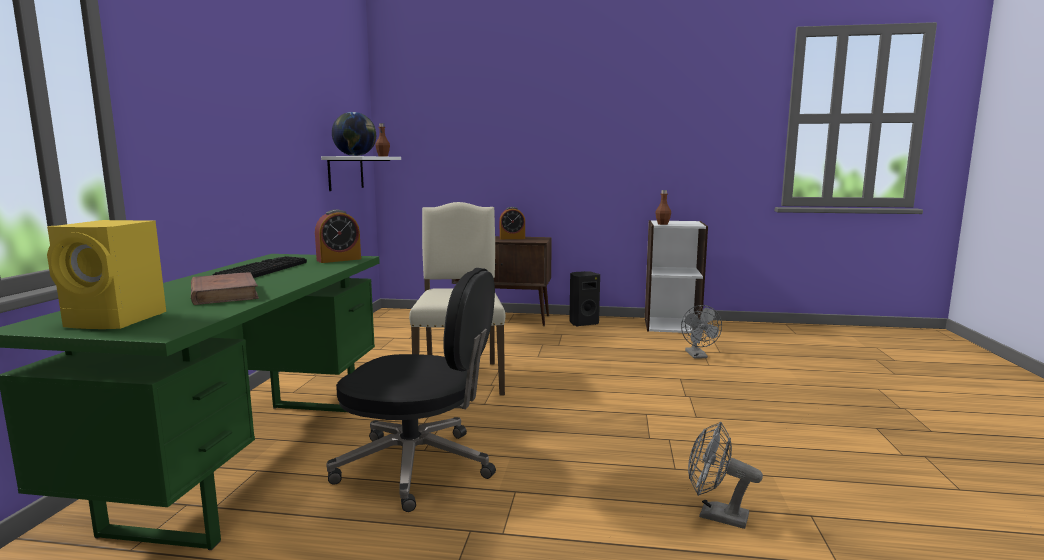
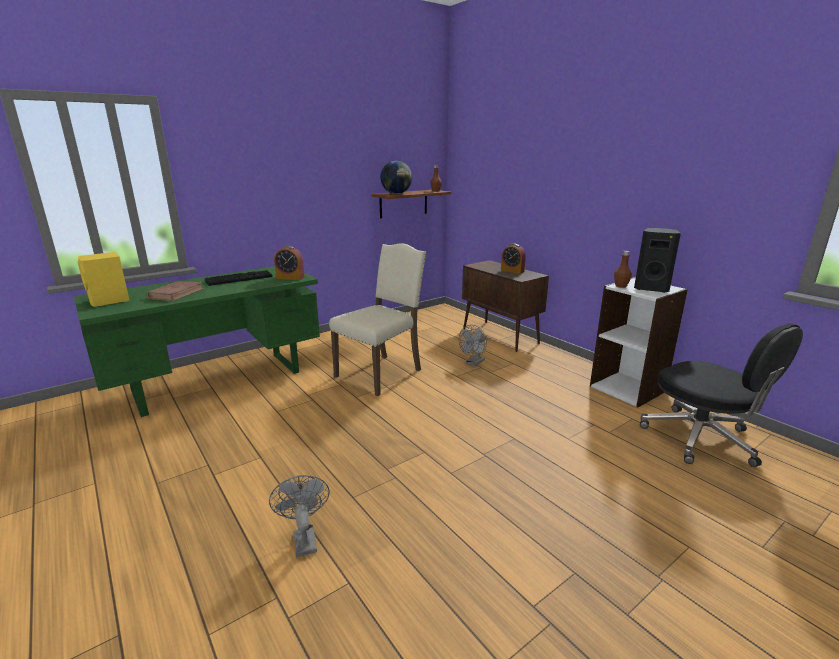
camera: 45 degrees right, 10 degrees up
(346, 173) = (403, 203): white shelf -> brown shelf
(418, 466) = (257, 419): black office chair -> black office chair (701, 439)
(583, 323) = (551, 359): black speaker -> black speaker (651, 288)
(698, 356) = (578, 427): grey fan -> grey fan (473, 363)

